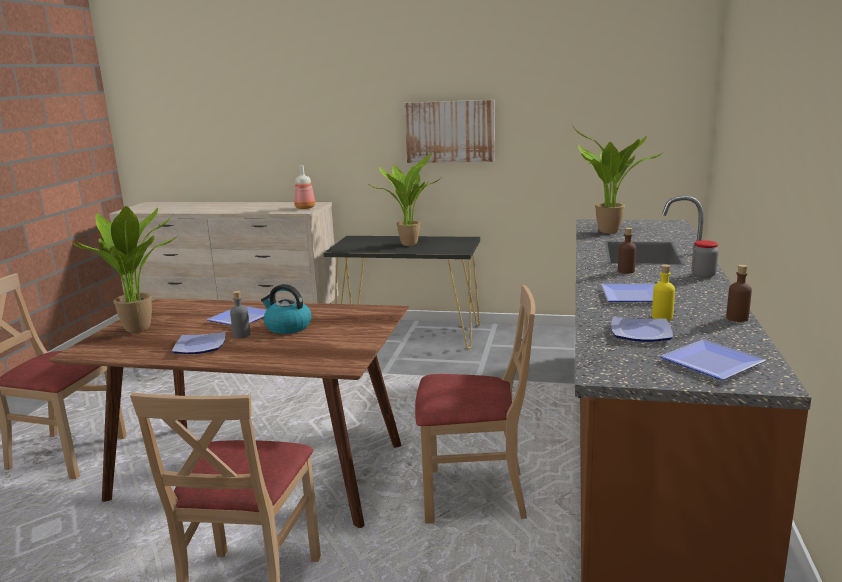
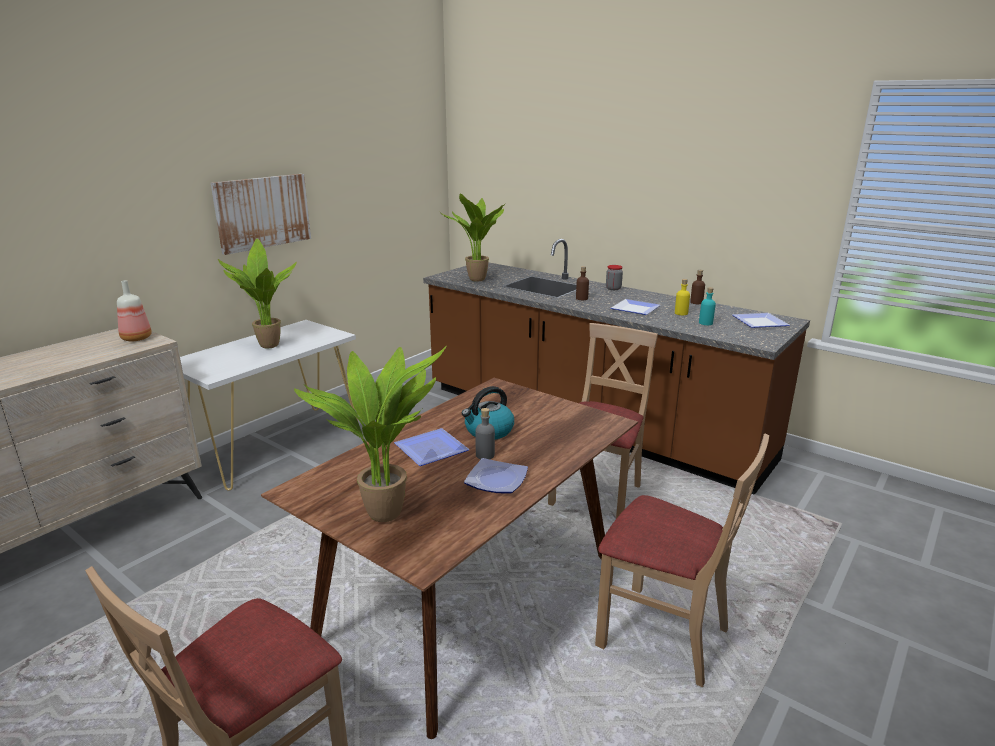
camera: 65 degrees left, 5 degrees up
(409, 334) = (278, 445): black console table -> white console table
(642, 334) = (705, 323): plate -> turquoise bottle

